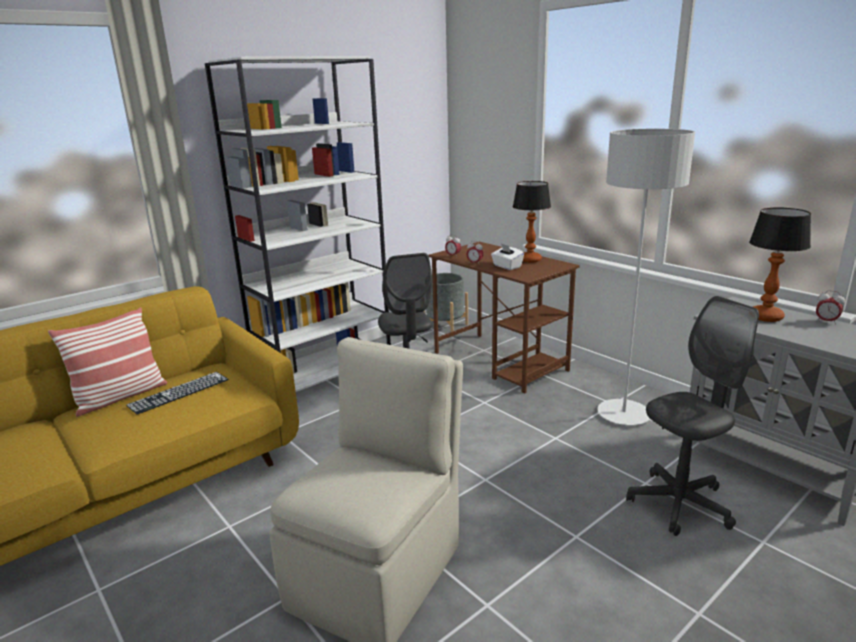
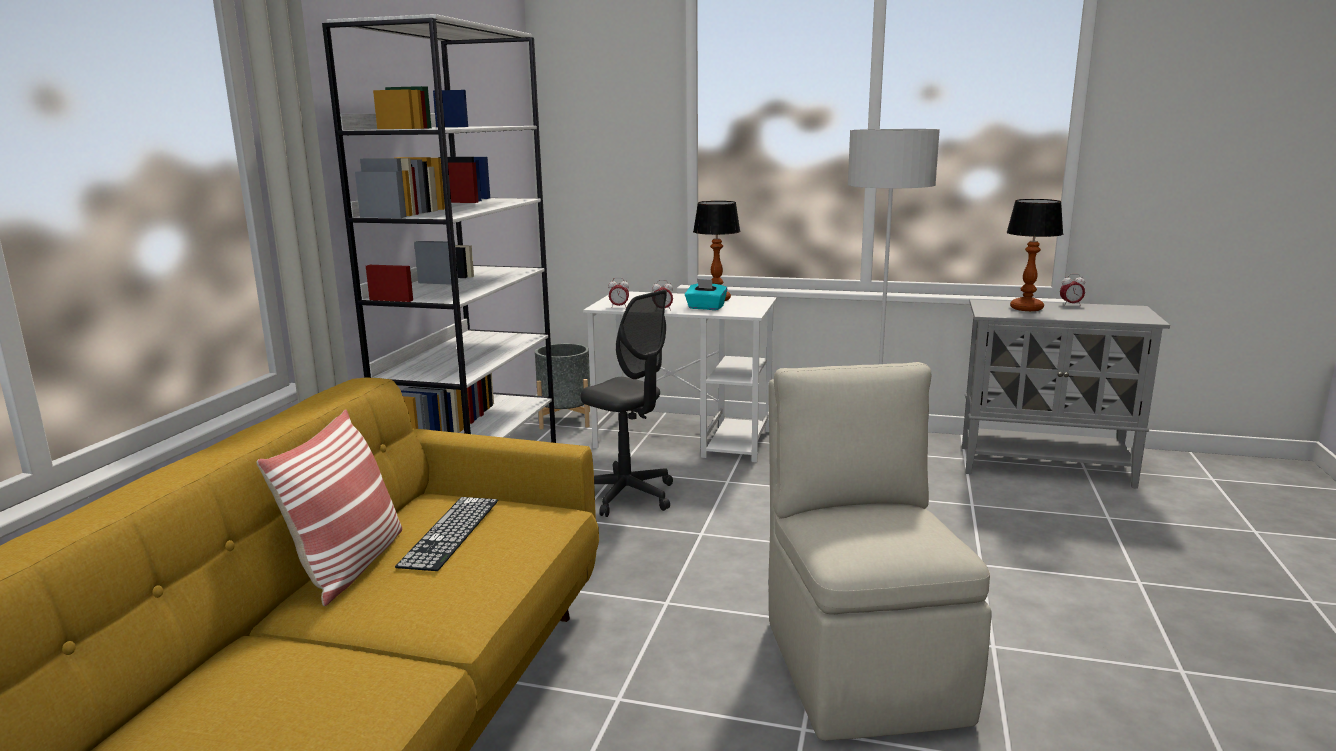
camera: 35 degrees left, 5 degrees down
(500, 361) = (685, 439): brown desk -> white desk
(506, 266) = (705, 308): white tissue box -> turquoise tissue box
(679, 504) = (1019, 511): grey office chair -> none

